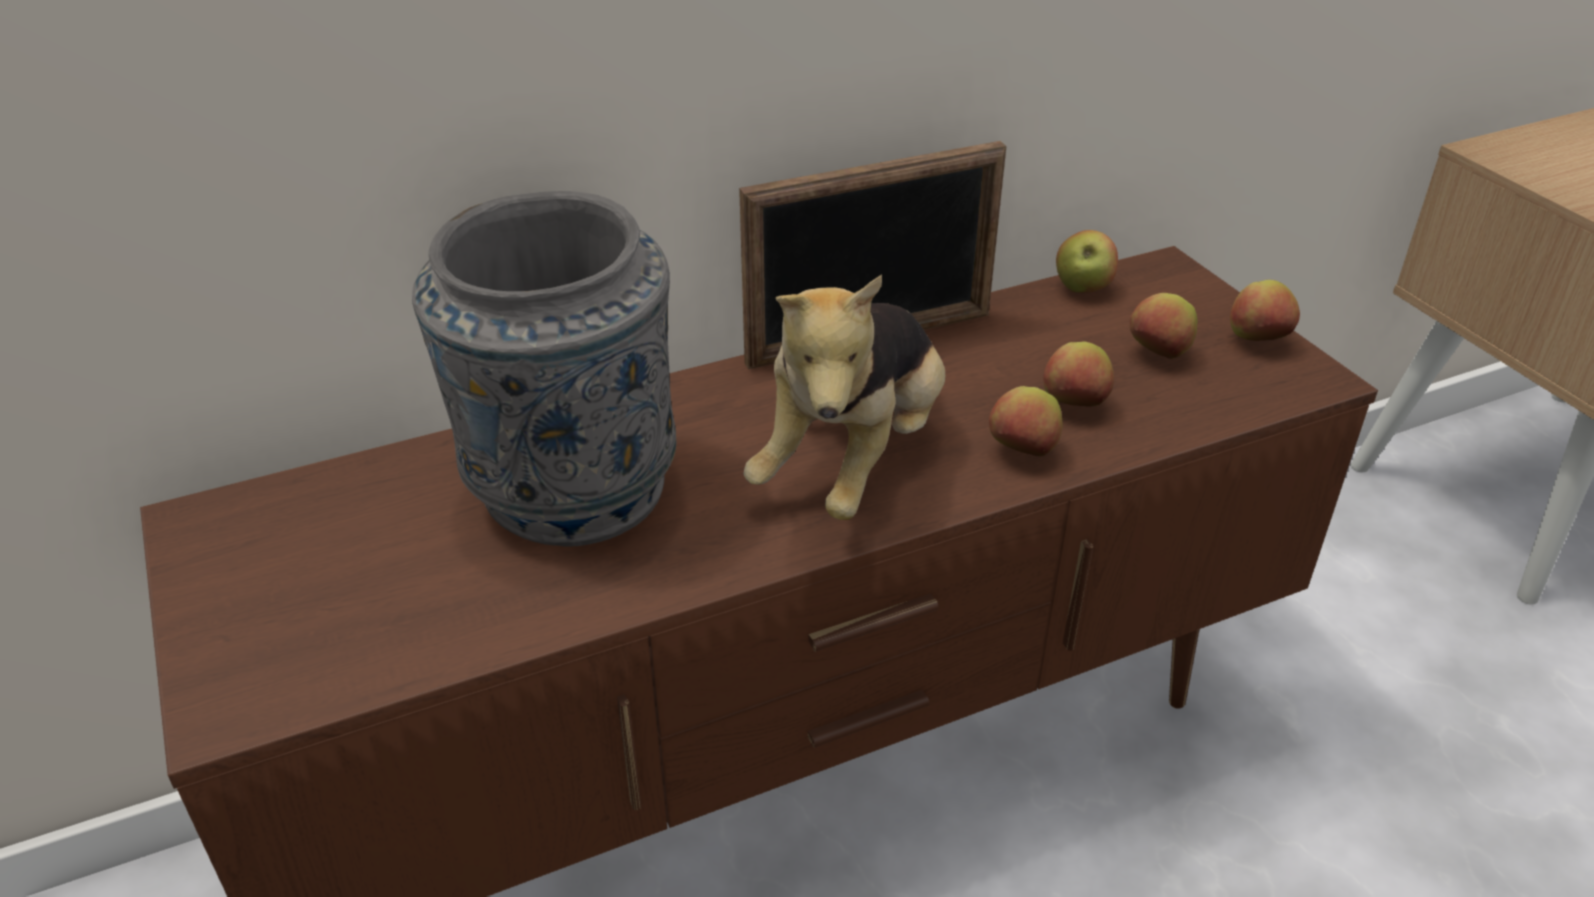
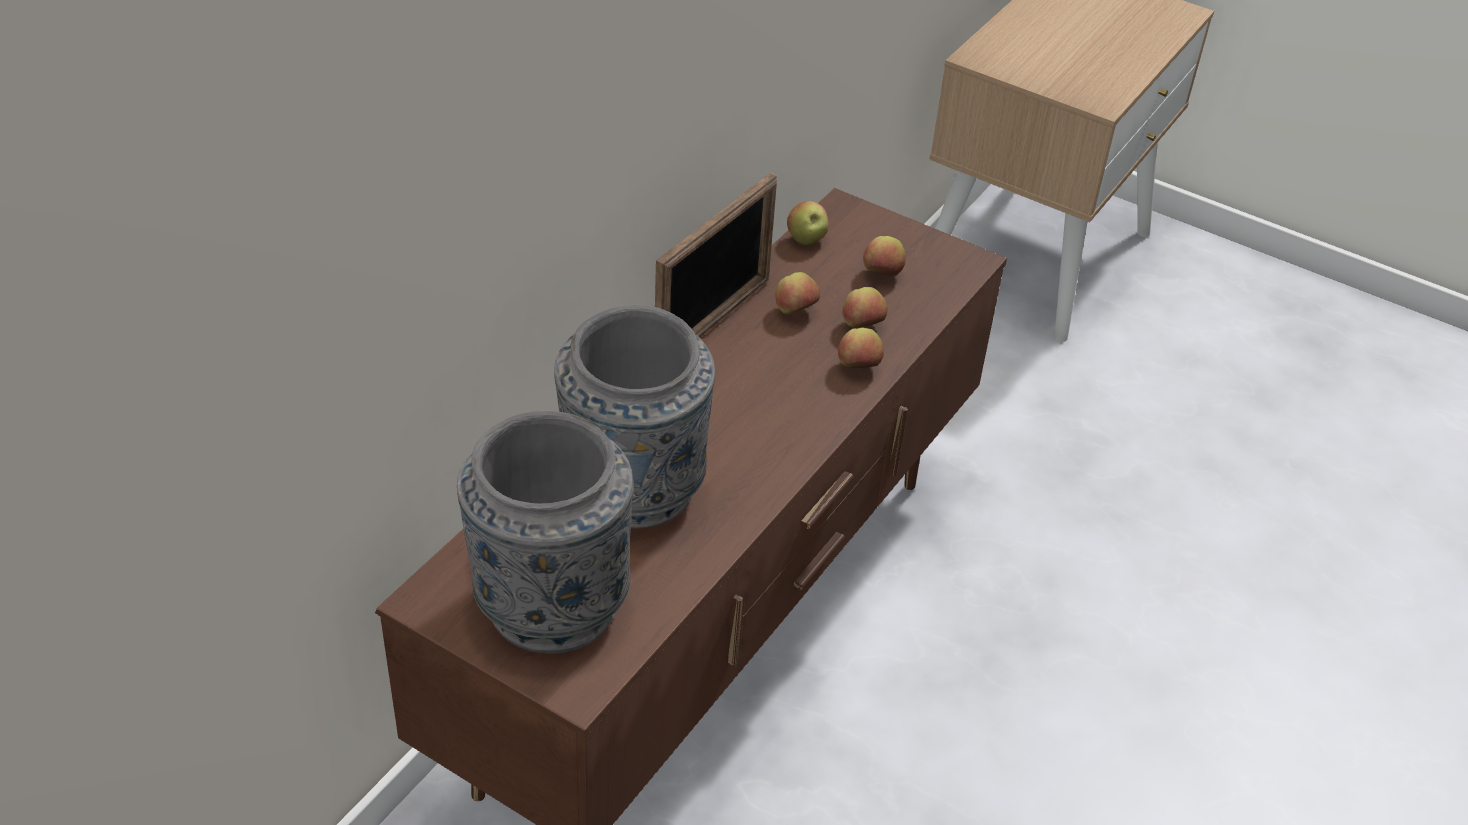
camera: 35 degrees left, 5 degrees up
(321, 584) = (549, 602): none -> grey vase
(854, 460) = (773, 408): plush toy -> none
(1257, 341) = (927, 245): apple -> apple (795, 312)

